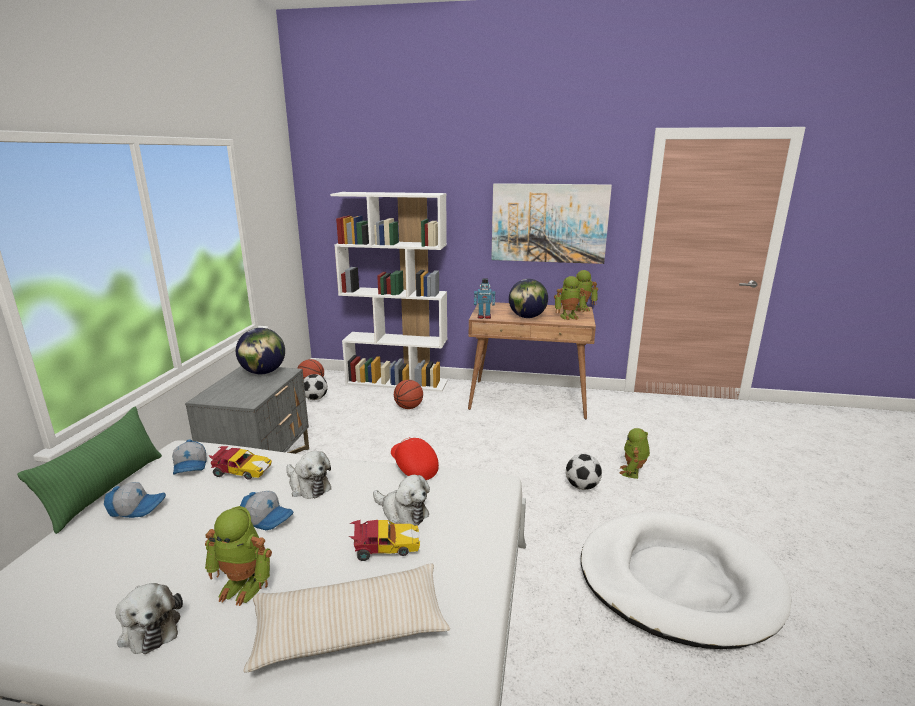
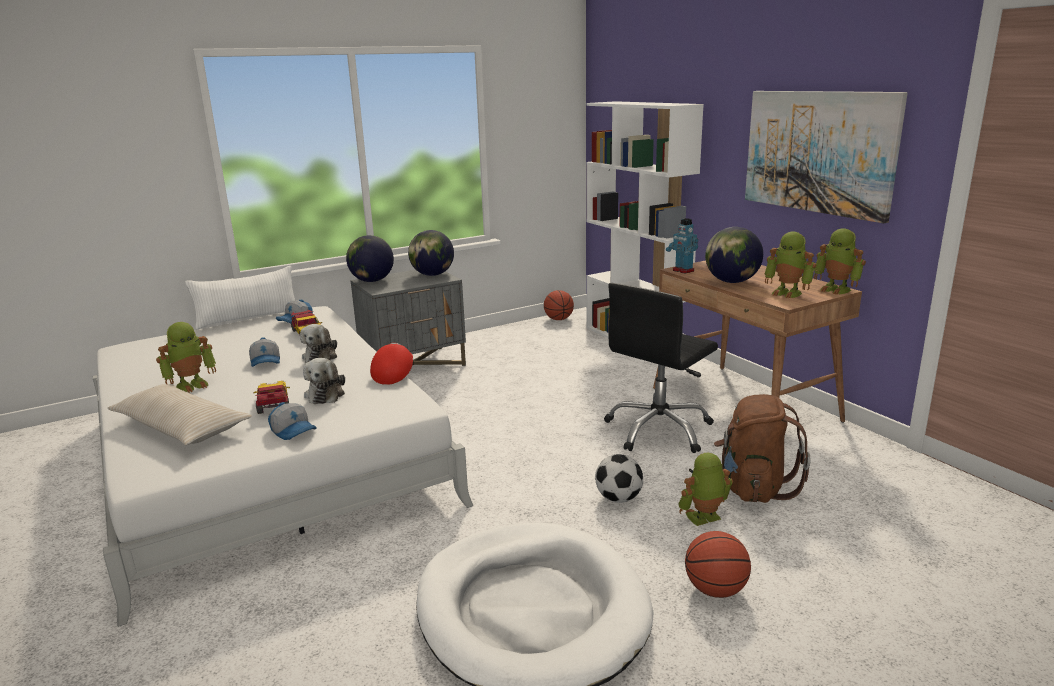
camera: 50 degrees right, 0 degrees up
(106, 490) = (248, 318): green pillow -> white pillow
(137, 507) = (236, 331): cap -> cap (294, 430)
(149, 627) = (141, 382): plush toy -> none
(214, 396) = (372, 281): none -> globe
(244, 585) = (192, 385): toy robot -> toy robot turned 105 degrees counterclockwise
(315, 399) = (540, 331): football -> none
(384, 547) = (273, 403): toy car -> toy car turned 150 degrees counterclockwise
(408, 407) = (601, 365): basketball -> basketball (715, 590)
(520, 434) = (659, 430): none -> black office chair
(618, 443) = (754, 488): none -> brown backpack

